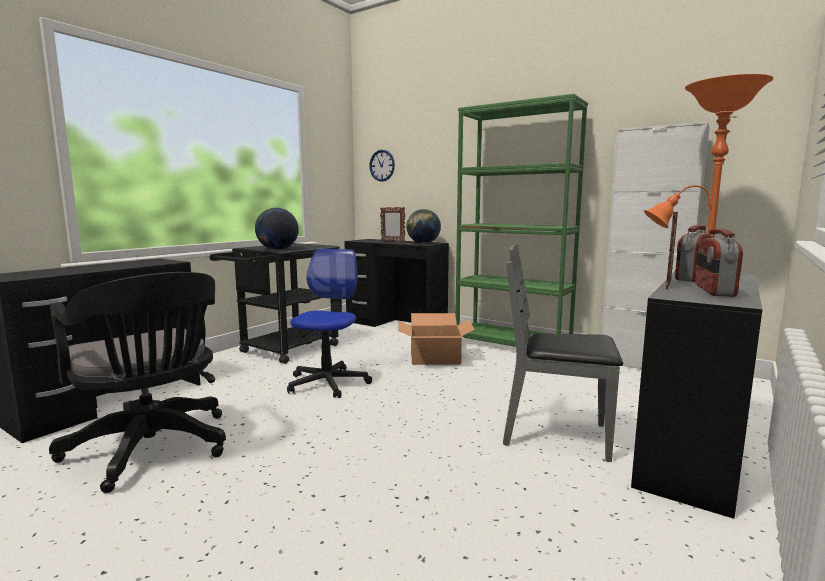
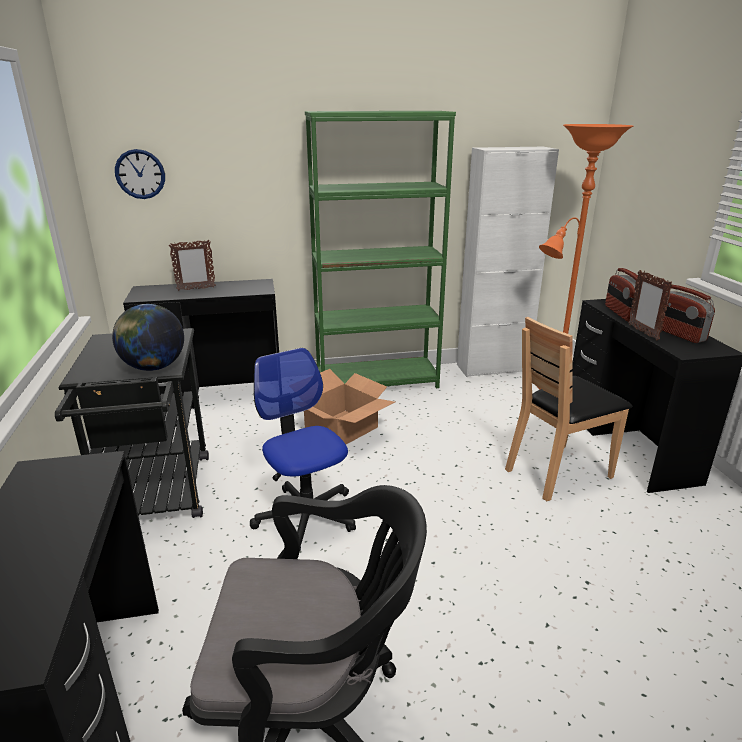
camera: 45 degrees left, 15 degrees up
(423, 243) = (251, 287): globe -> none
(557, 436) = (558, 472): grey chair -> brown chair

